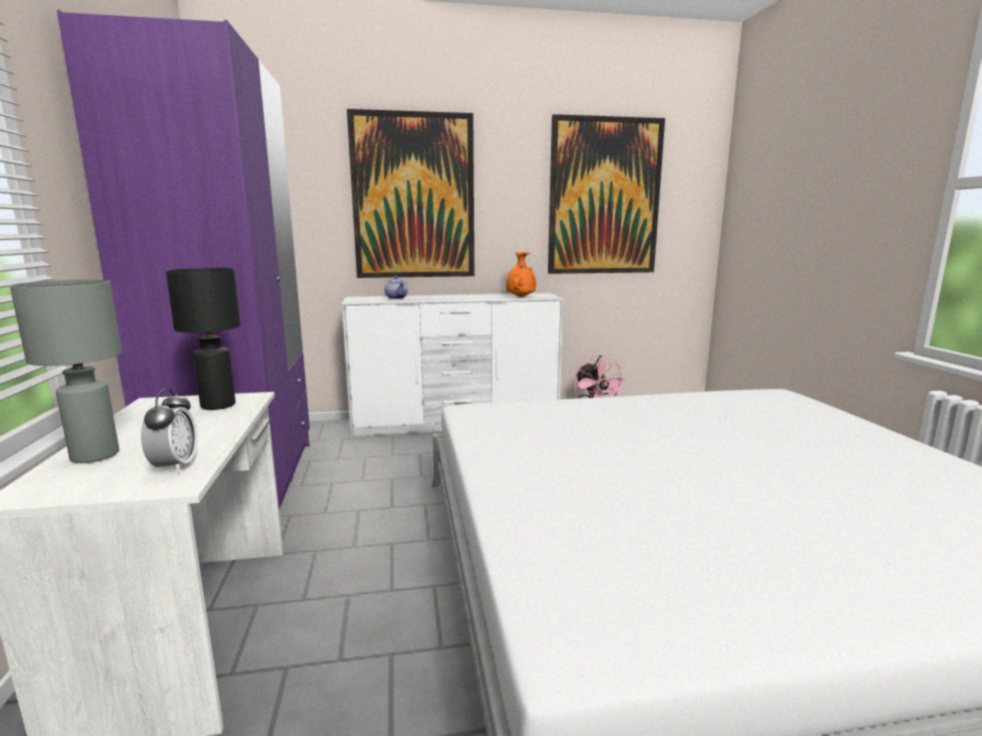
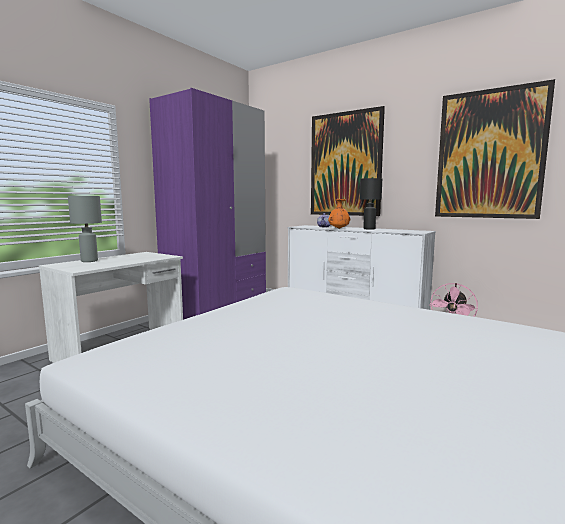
camera: 45 degrees right, 5 degrees down
(175, 466) = (91, 266): alarm clock -> none
(219, 405) = (154, 256): black table lamp -> black table lamp (369, 229)
(520, 297) = (397, 231): orange vase -> orange vase (338, 228)

